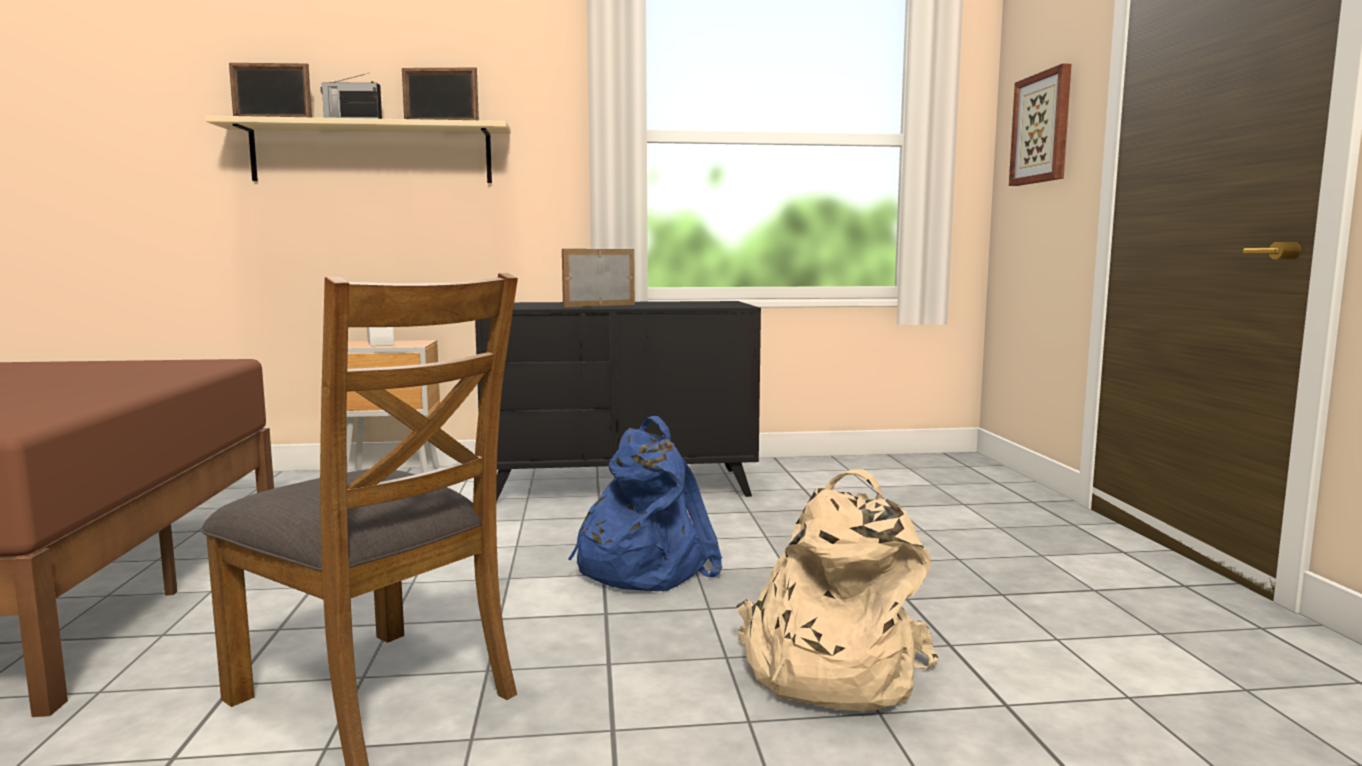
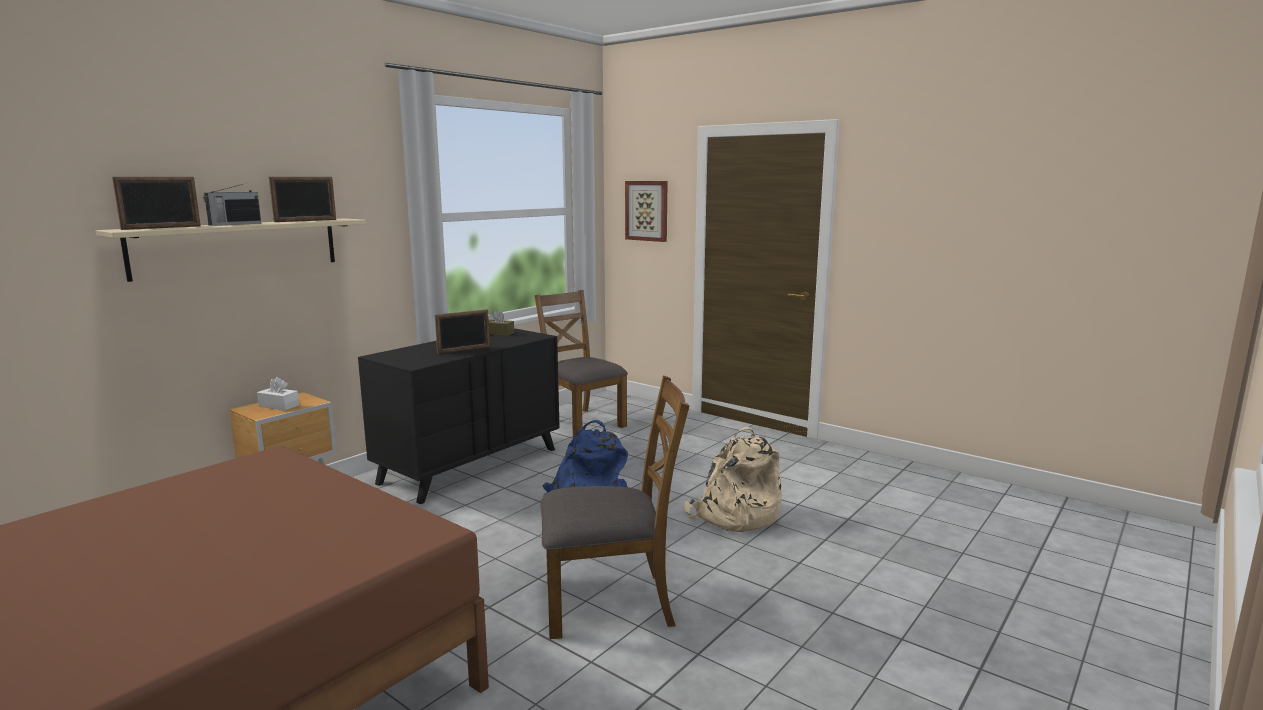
camera: 45 degrees left, 5 degrees up
(599, 306) = (464, 350): picture frame -> picture frame turned 135 degrees counterclockwise
(701, 302) = (498, 333): none -> brown tissue box
(855, 478) = (581, 423): none -> brown chair

